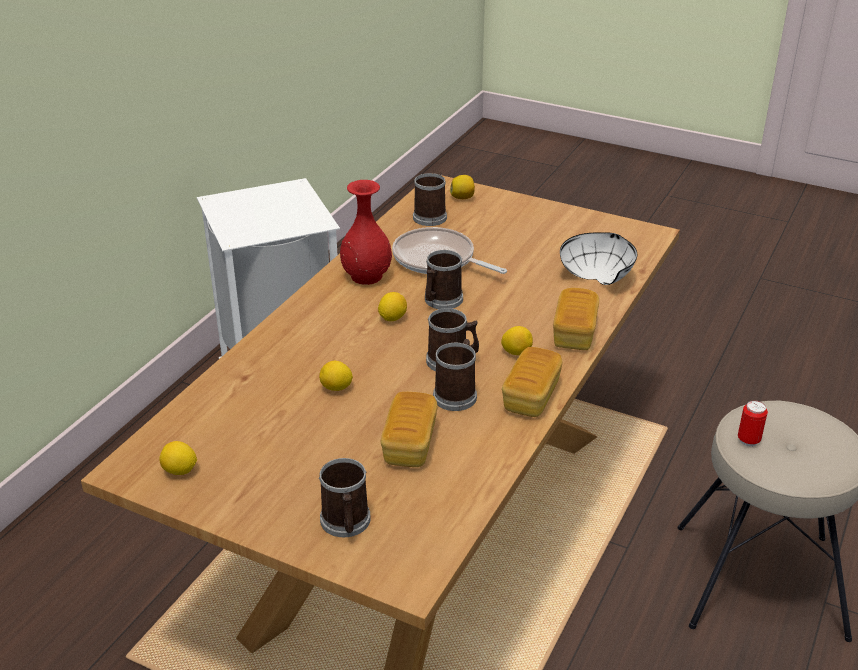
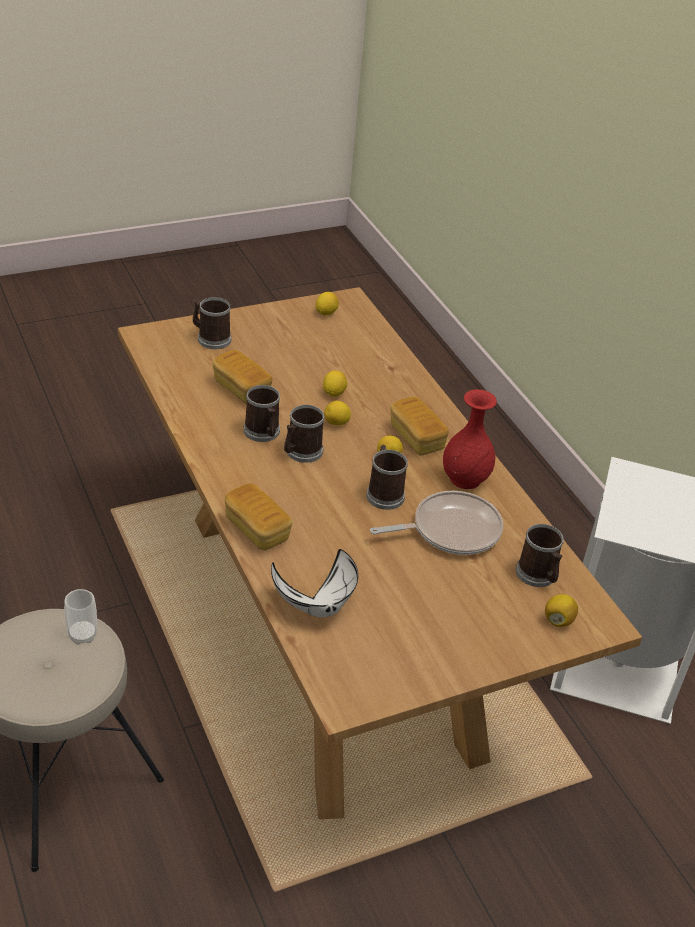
camera: 125 degrees right, 5 degrees up
(516, 352) = (272, 486): lemon -> lemon (336, 423)
(531, 396) = (218, 460): bread -> bread (416, 438)
(748, 440) = (82, 635): can -> cup

